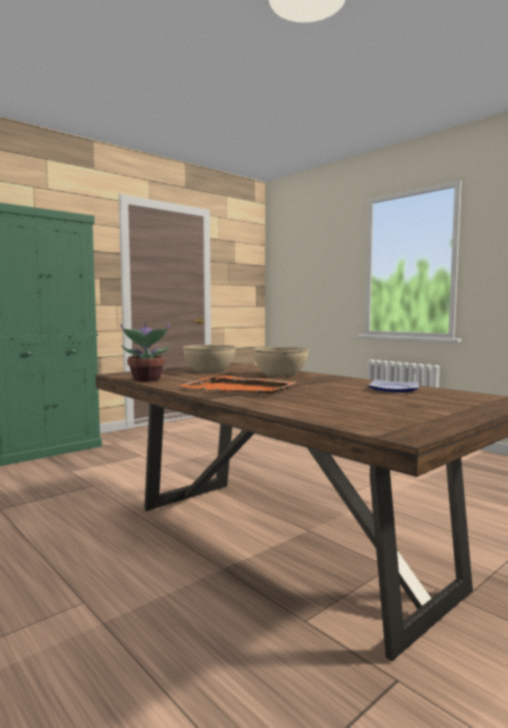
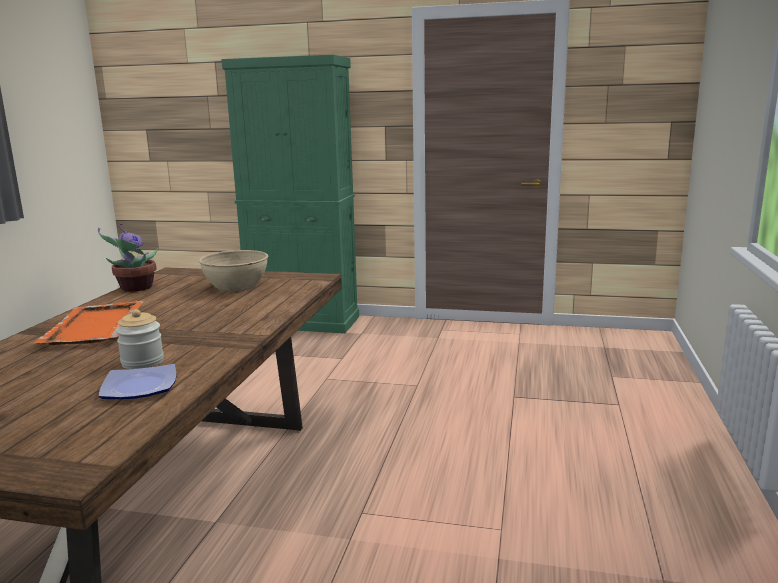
camera: 55 degrees right, 10 degrees up
(280, 374) = (236, 315): beige bowl -> none
(346, 387) = (142, 362): none -> jar

